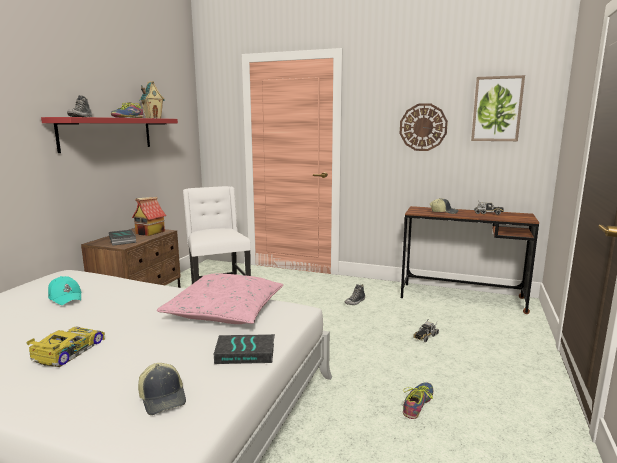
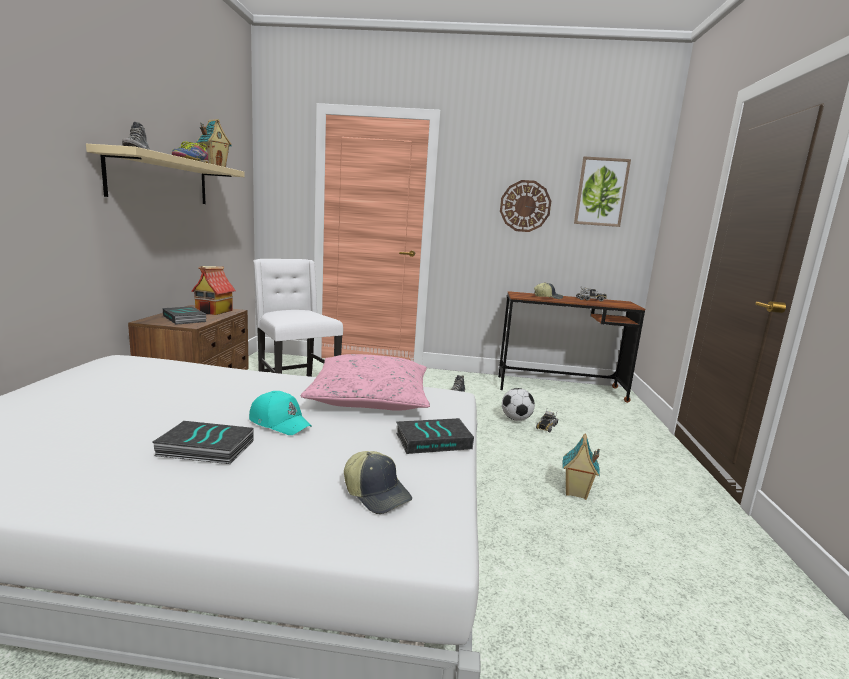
camera: 15 degrees left, 0 degrees up
(66, 297) = (146, 385): turquoise cap -> turquoise cap (280, 422)
(68, 351) = (204, 449): toy car -> book
(107, 134) = (160, 180): red shelf -> beige shelf
(399, 327) = (516, 419): none -> football
(417, 403) = (576, 493): shoe -> toy house

